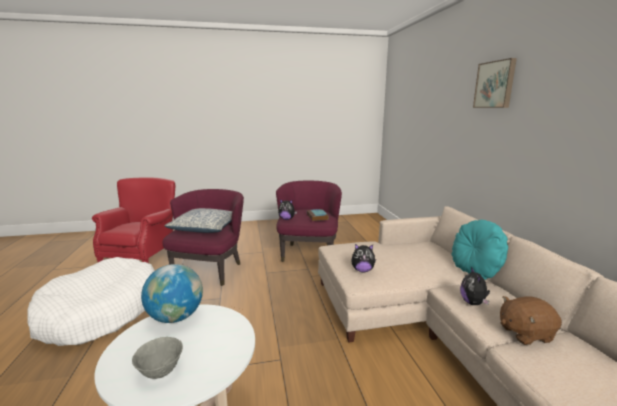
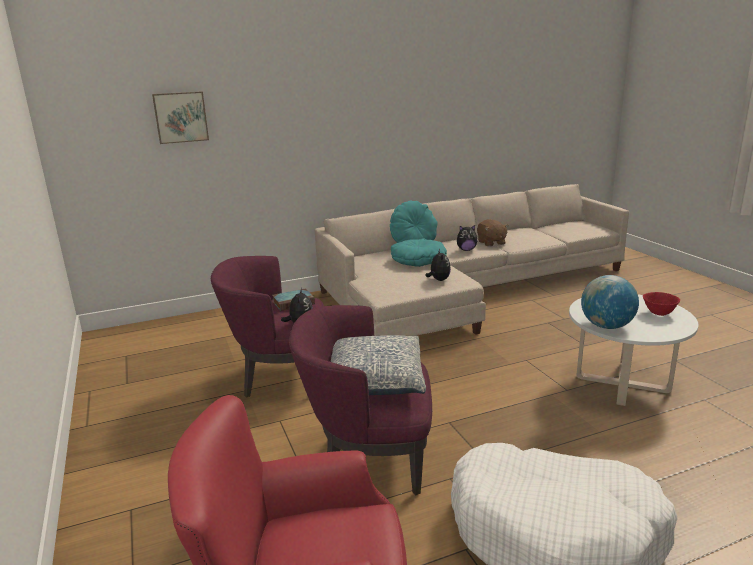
camera: 100 degrees left, 5 degrees up
(161, 371) = (658, 313): grey bowl -> red bowl
(419, 266) = (417, 260): none -> turquoise pillow
(495, 84) = (330, 83): picture -> picture (180, 117)

